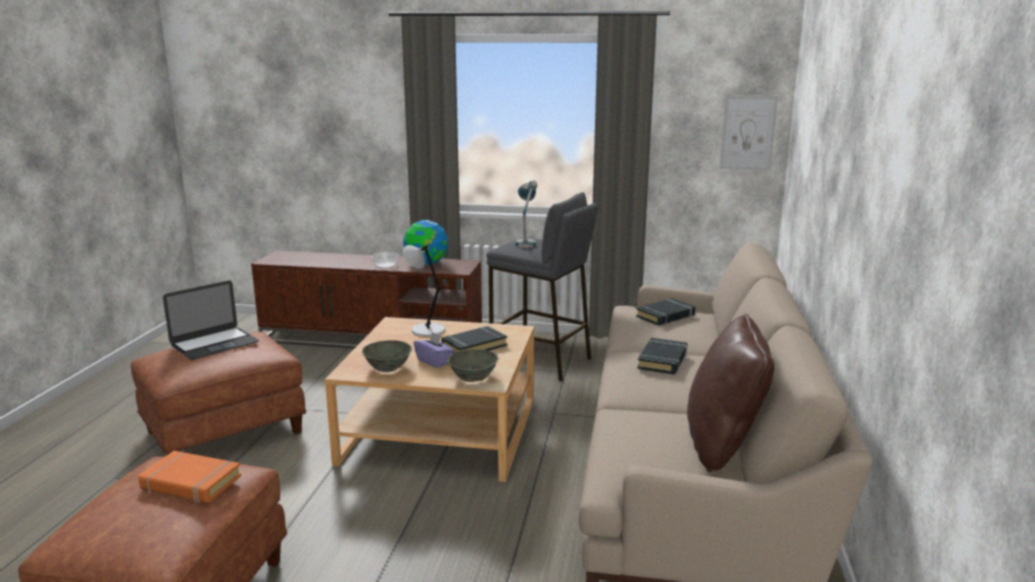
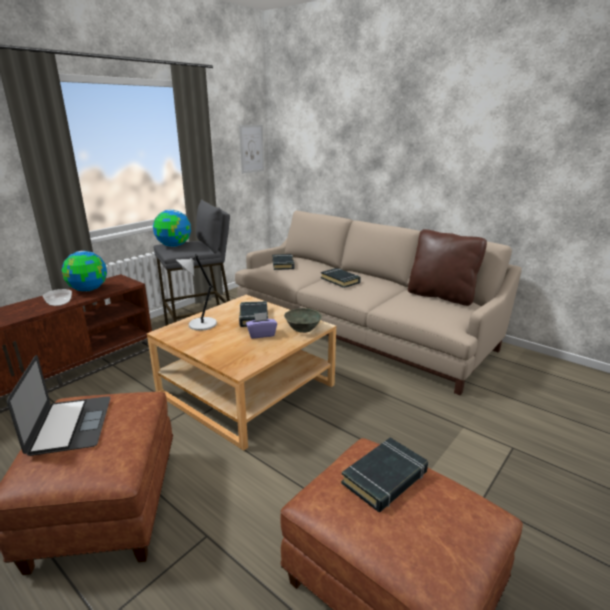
camera: 60 degrees left, 5 degrees up
(190, 483) = (385, 478): orange book -> black book
(387, 367) = (250, 352): grey bowl -> none
(526, 242) = (174, 246): table lamp -> globe

